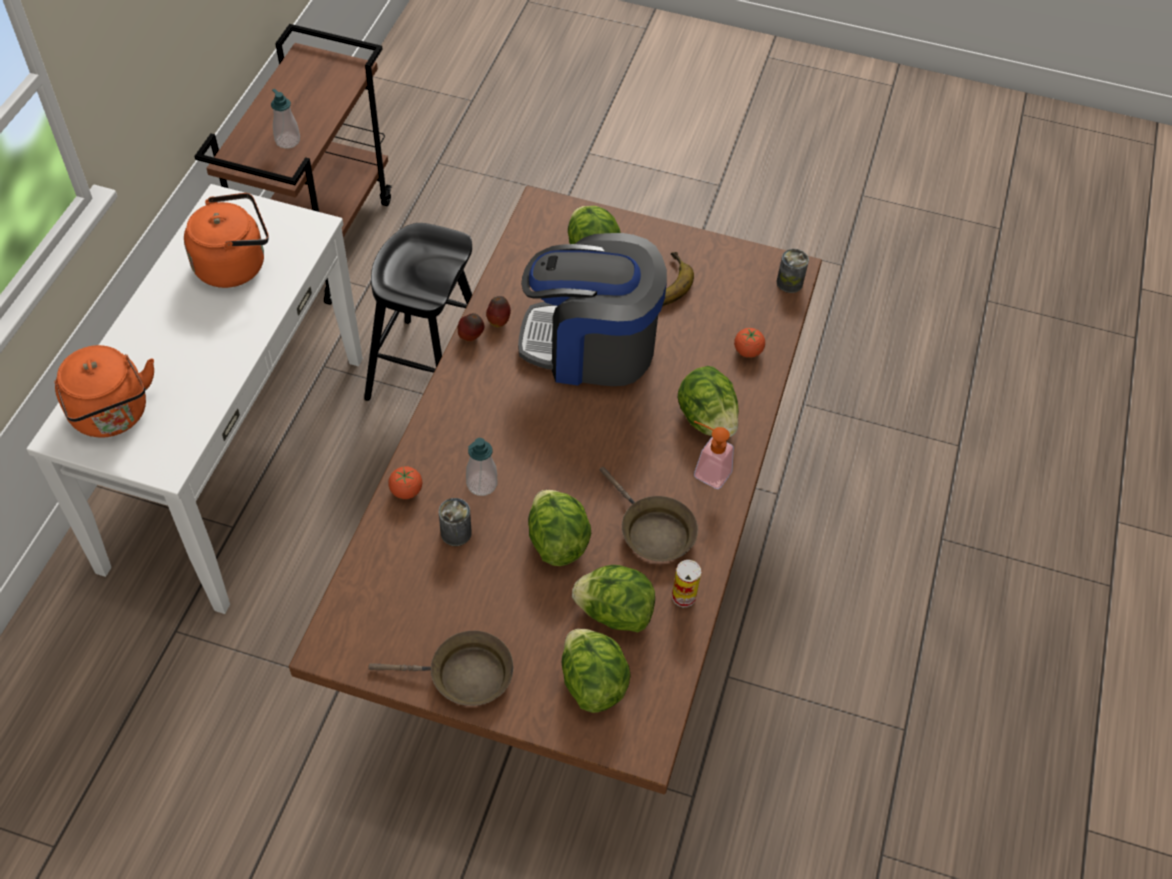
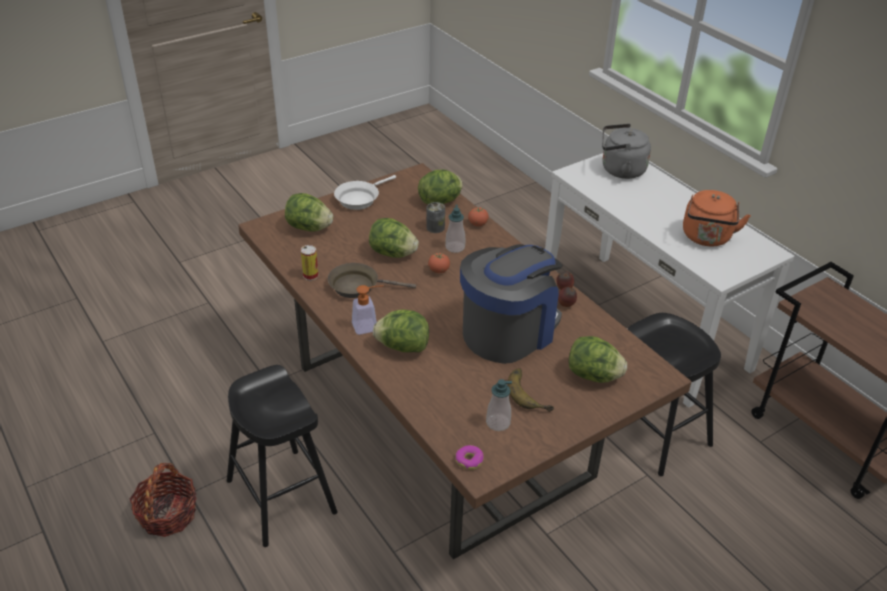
camera: 130 degrees right, 15 degrees down
(113, 416) = (620, 170): orange kettle -> grey kettle
(287, 141) = (838, 318): soap dispenser -> soap dispenser (498, 423)
(464, 675) = (359, 198): brown frying pan -> white frying pan
(614, 612) = (332, 251): lettuce -> lettuce (440, 201)
(747, 351) = (432, 397): tomato -> tomato (438, 271)
(789, 283) = (469, 460): can -> donut
(820, 637) = (281, 496): none -> black stool
(946, 725) = (168, 514): none -> basket

